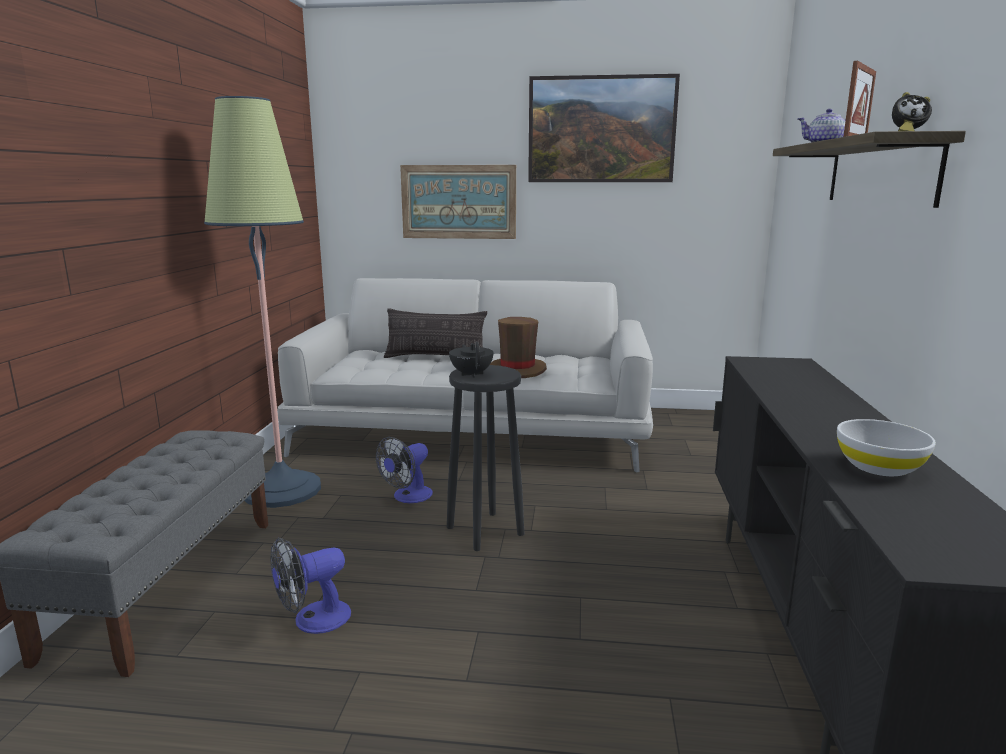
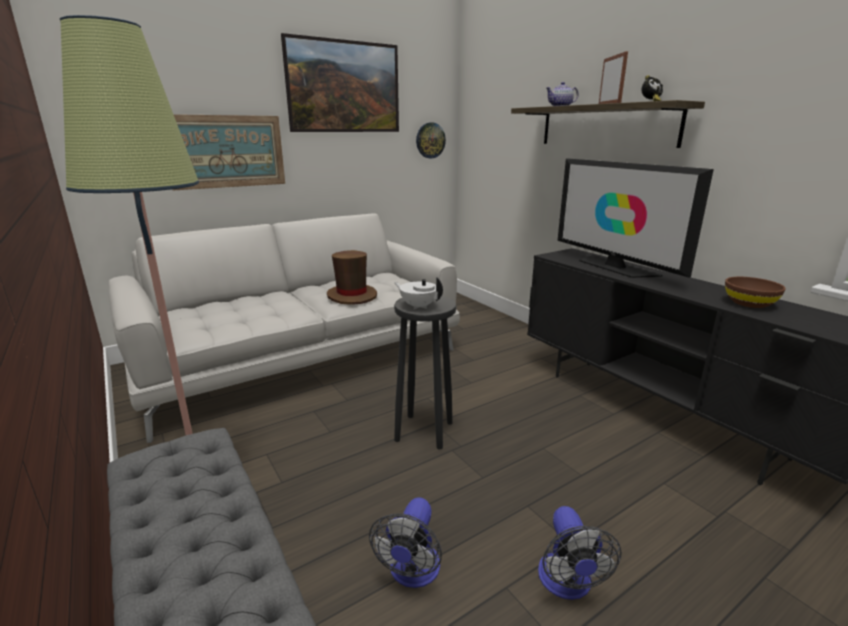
camera: 40 degrees left, 5 degrees up
(408, 497) = (329, 430): fan -> fan (567, 584)
(435, 358) = (262, 301): pillow -> none
(471, 374) = (418, 306): black teapot -> white teapot
(724, 194) = (430, 140): none -> wall clock
(801, 387) = (614, 267): none -> television
(879, 467) = (749, 303): white bowl -> brown bowl

